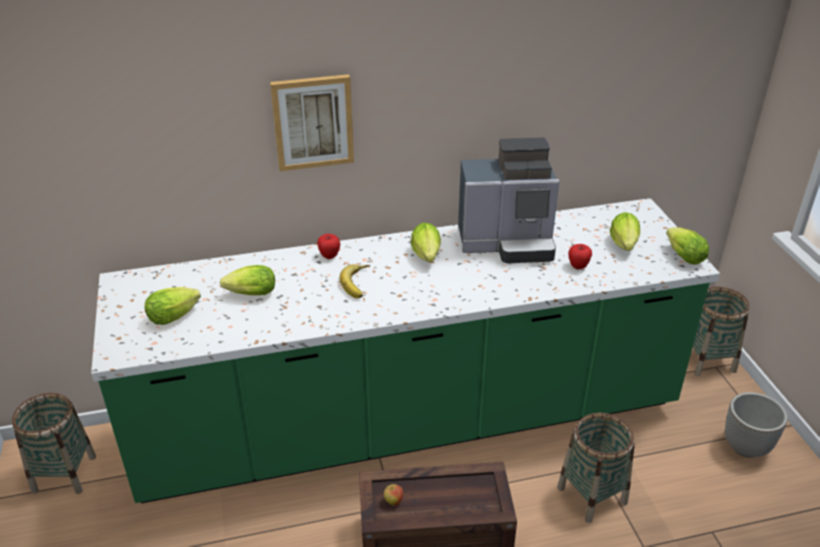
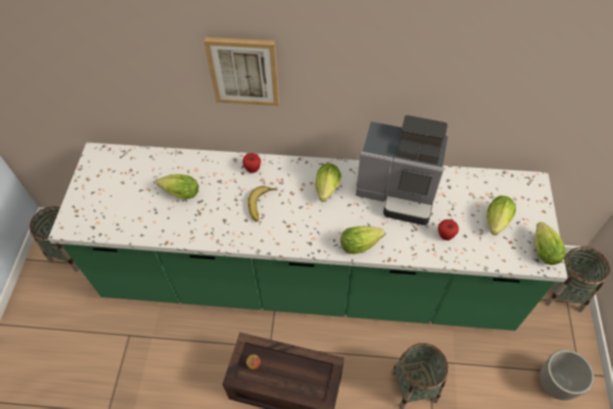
camera: 20 degrees right, 20 degrees up
(176, 316) = (121, 200): lettuce -> lettuce (362, 244)

